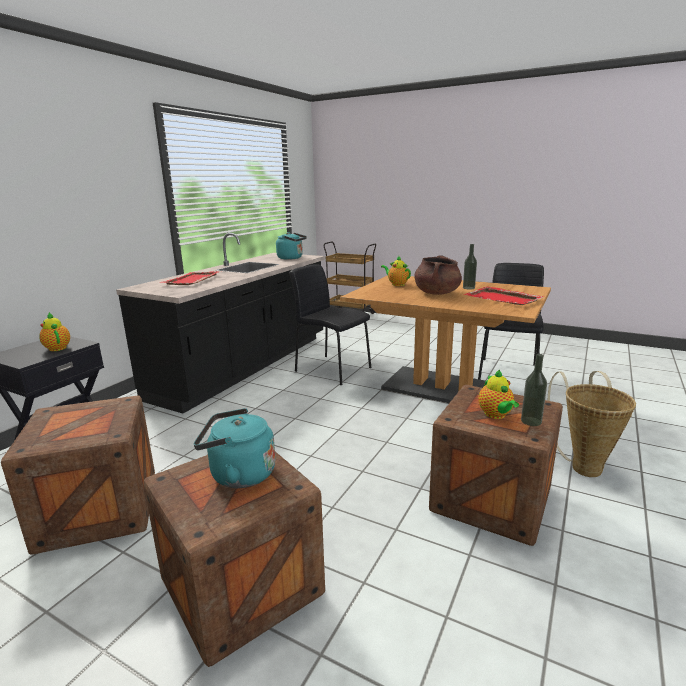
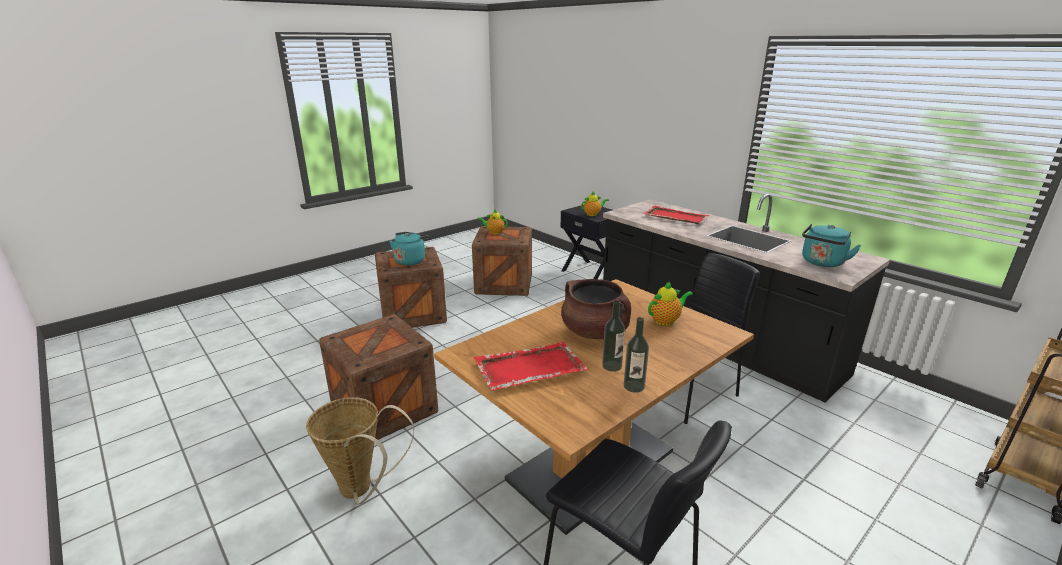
camera: 110 degrees right, 5 degrees up
(496, 415) = (372, 336): teapot -> teapot (494, 232)
(531, 421) = (348, 345): bottle -> bottle (634, 386)

